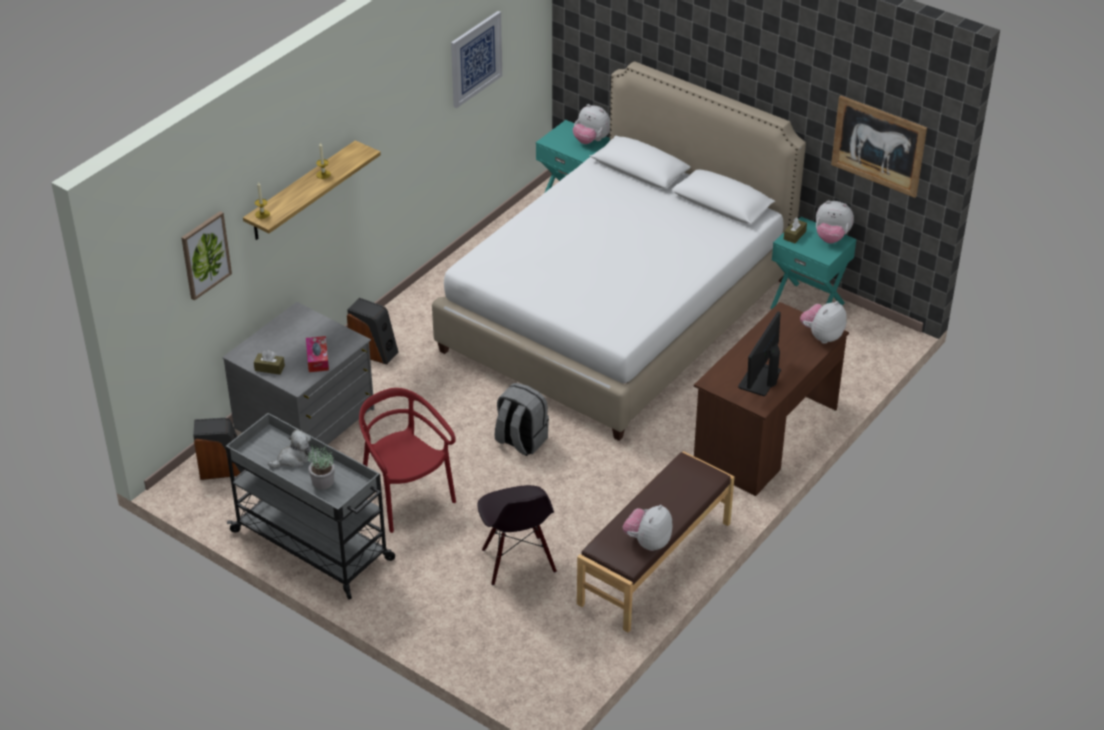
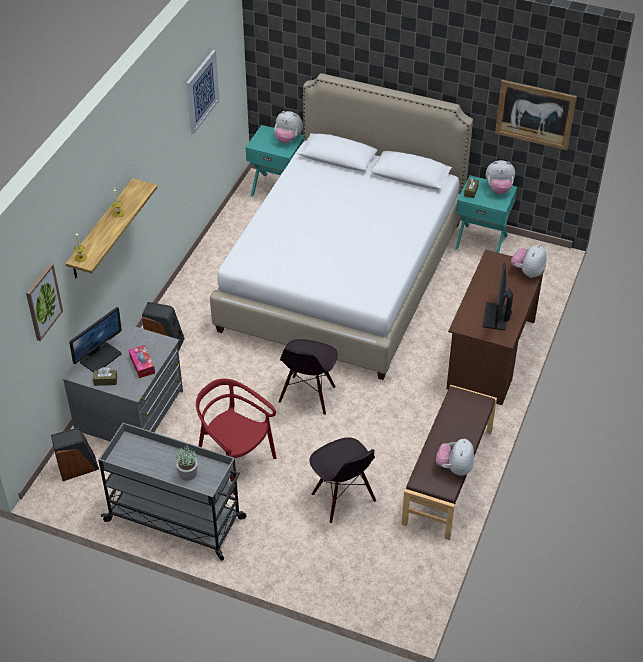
camera: 15 degrees left, 5 degrees up
(273, 342) = (100, 357): none -> monitor
(293, 459) = (156, 458): plush toy -> none
(520, 441) = (308, 395): grey backpack -> black chair

